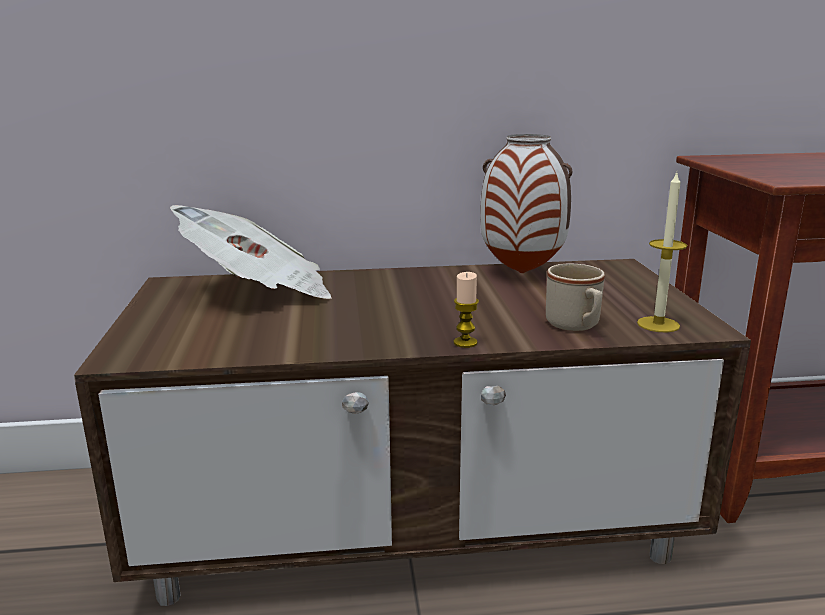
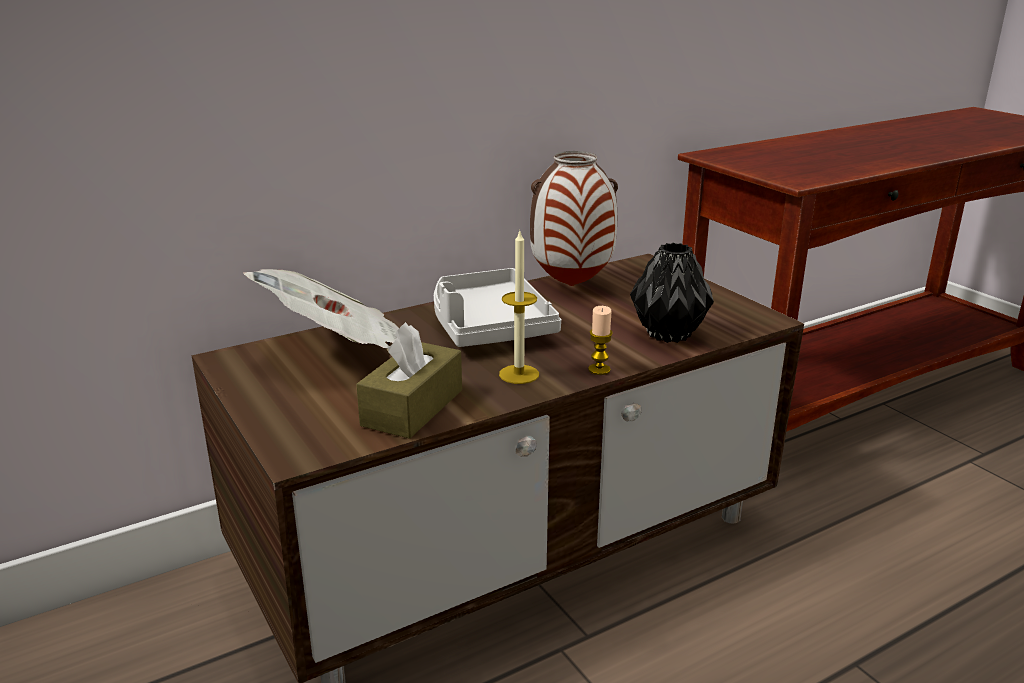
camera: 25 degrees left, 5 degrees up
(256, 341) = (412, 408): none -> brown tissue box
(404, 292) = (488, 326): none -> grey tray
(576, 326) = (669, 335): beige mug -> black vase
(658, 324) = (729, 321): candle -> candle (519, 374)

